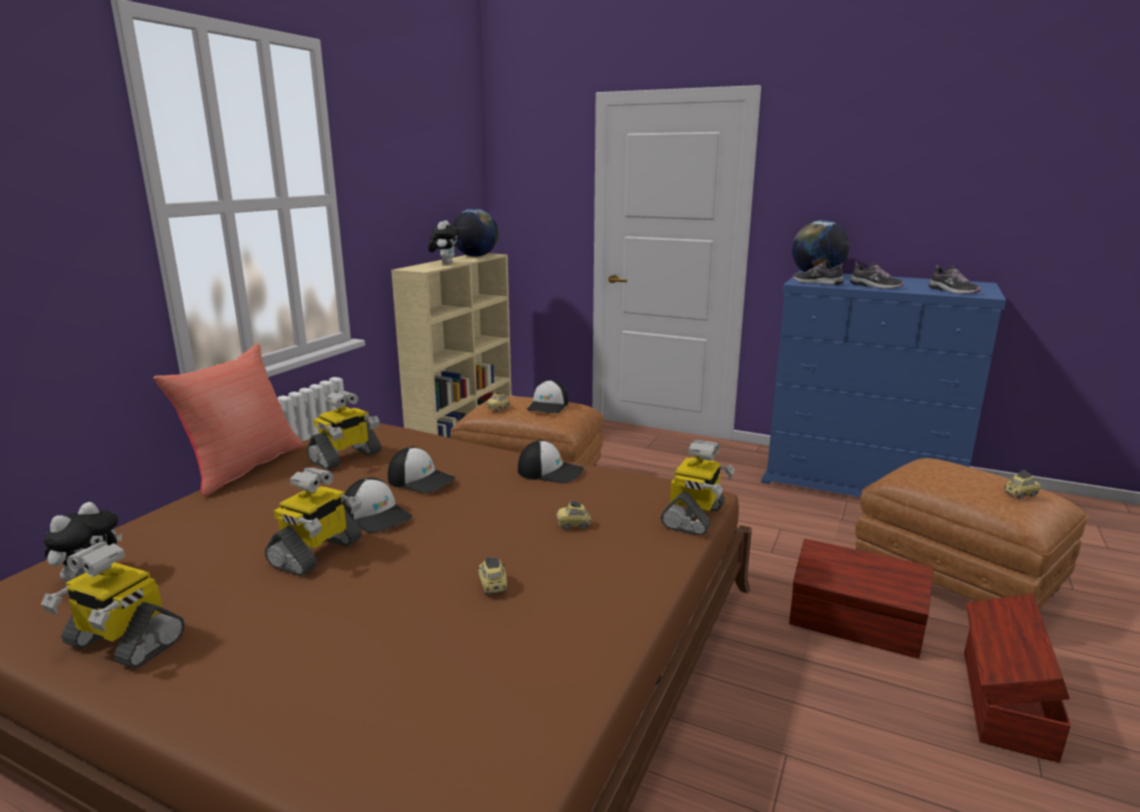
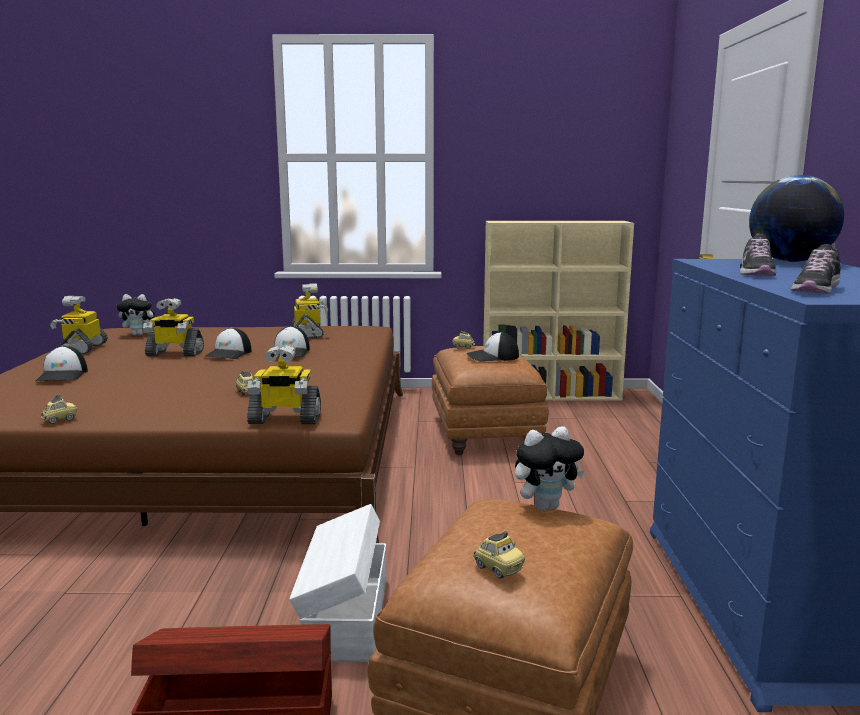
camera: 65 degrees right, 5 degrees down
(243, 467) = (281, 325): red pillow -> none
(346, 457) = (308, 333): toy robot -> toy robot turned 120 degrees counterclockwise
(445, 263) = (539, 221): plush toy -> plush toy (546, 506)
(475, 256) = (597, 221): globe -> none
(493, 586) = (146, 387): toy car -> toy car (60, 420)
(550, 471) = (341, 375): cap -> cap (63, 375)
(817, 283) = (716, 263): shoe -> none
(855, 627) = (345, 617): brown storage box -> white storage box

